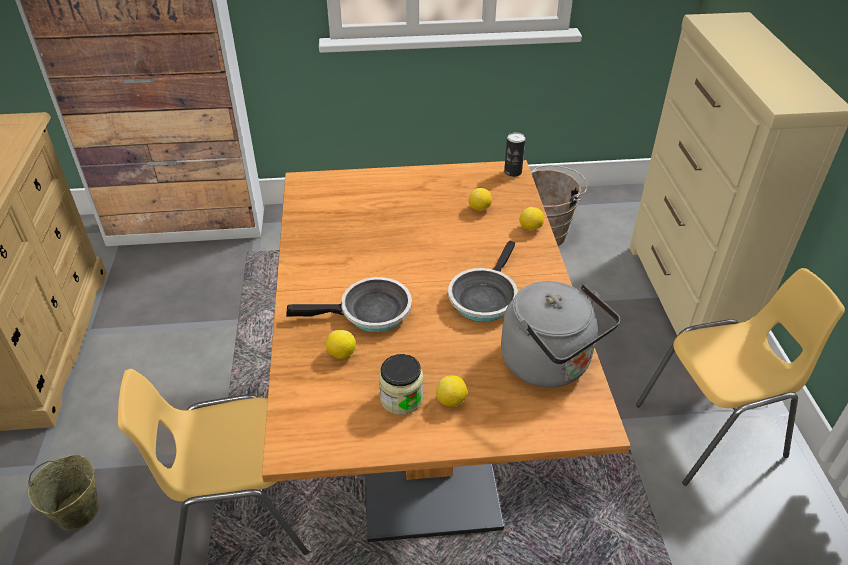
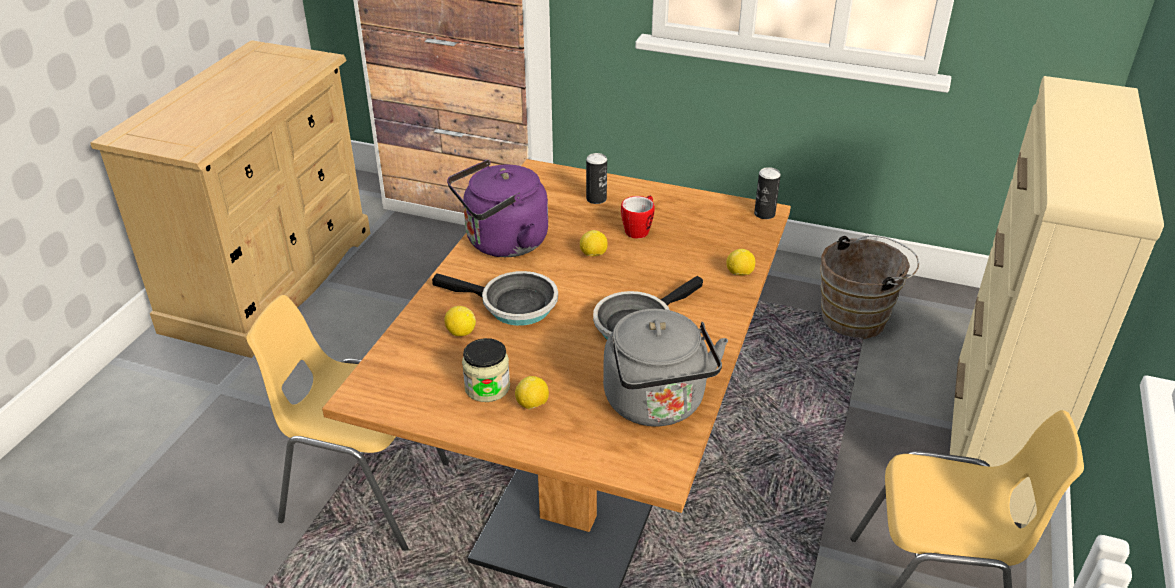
camera: 25 degrees right, 5 degrees down
(77, 512) = (230, 437): beige bucket -> none
(319, 257) = (502, 243): none -> purple kettle
(371, 194) = (596, 199): none -> can
(426, 212) = (639, 229): none -> mug
(480, 209) = (698, 241): lemon -> lemon (593, 255)

